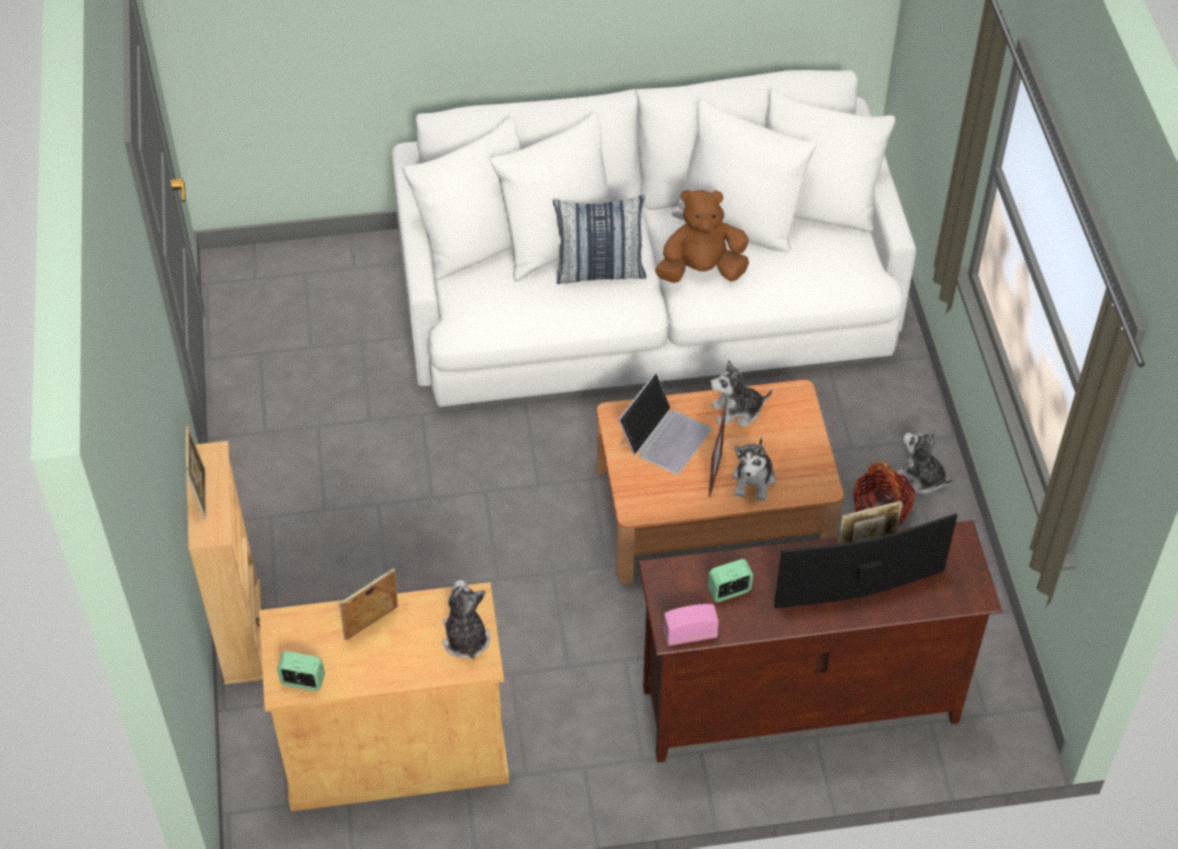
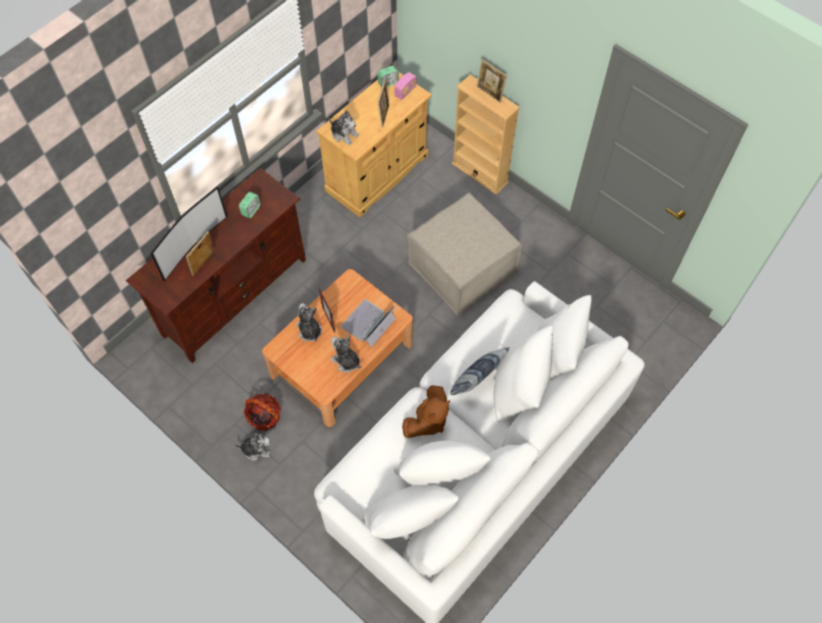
camera: 140 degrees right, 10 degrees up
(427, 512) = (462, 268): none -> beige ottoman
(664, 436) = (368, 323): laptop -> laptop turned 45 degrees clockwise
(690, 634) = (252, 183): radio -> radio (405, 91)
(737, 411) = (346, 361): plush toy -> plush toy turned 90 degrees counterclockwise

